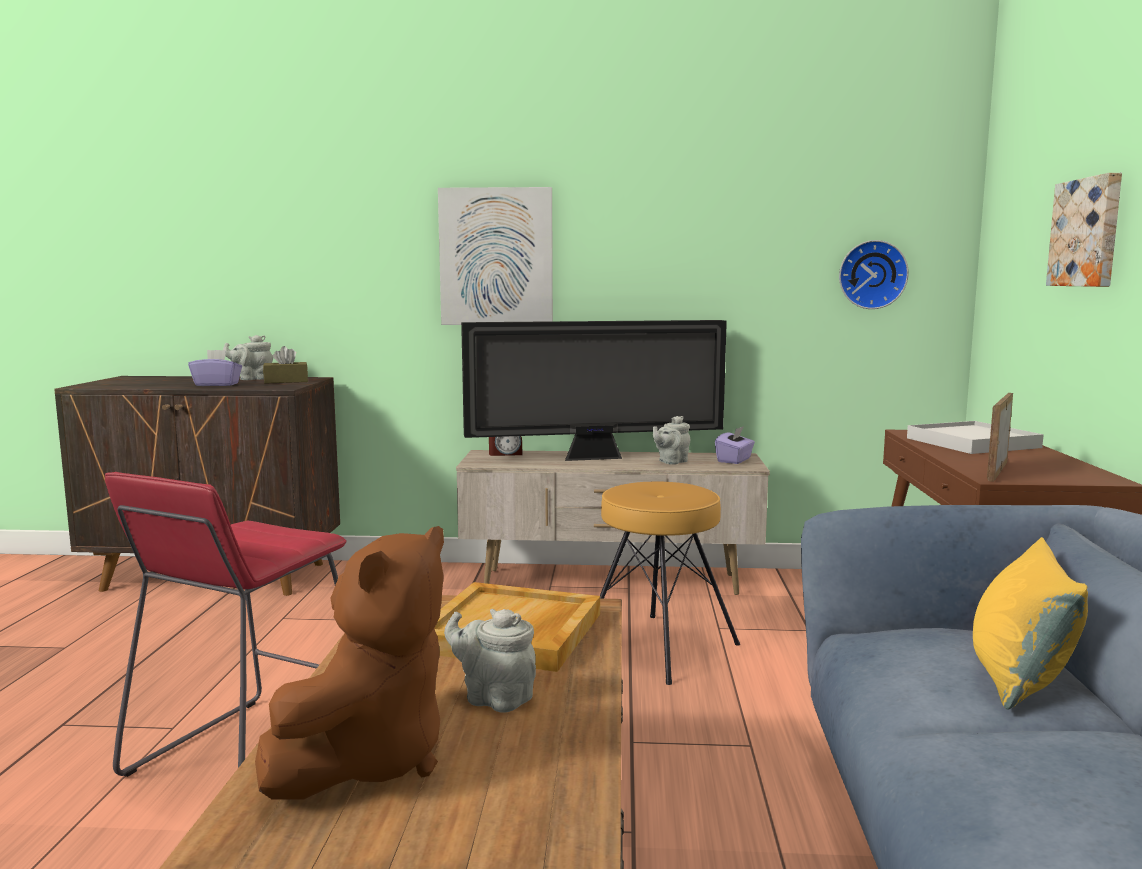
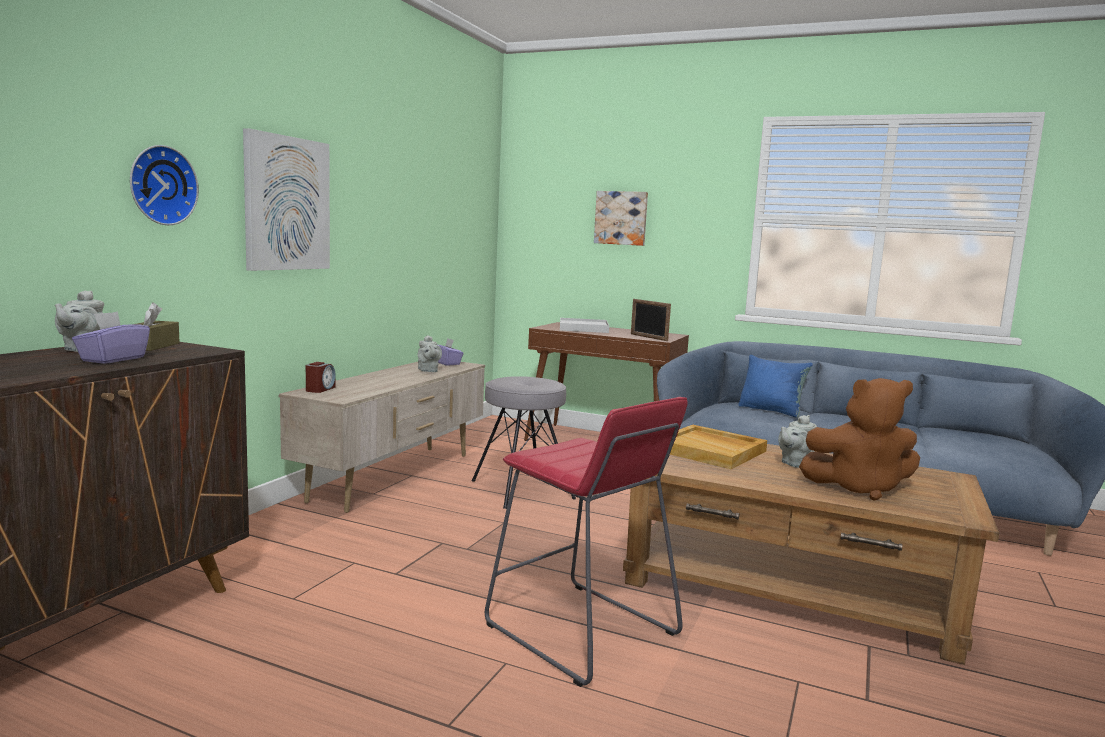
camera: 70 degrees left, 0 degrees up
(367, 760) = (859, 488): brown plush toy -> brown plush toy turned 135 degrees clockwise
(596, 458) = (383, 378): television -> none
(658, 647) = (521, 490): brown stool -> grey stool
(872, 274) = (467, 230): wall clock -> wall clock (160, 185)
(1018, 680) = (771, 411): yellow pillow -> blue pillow

